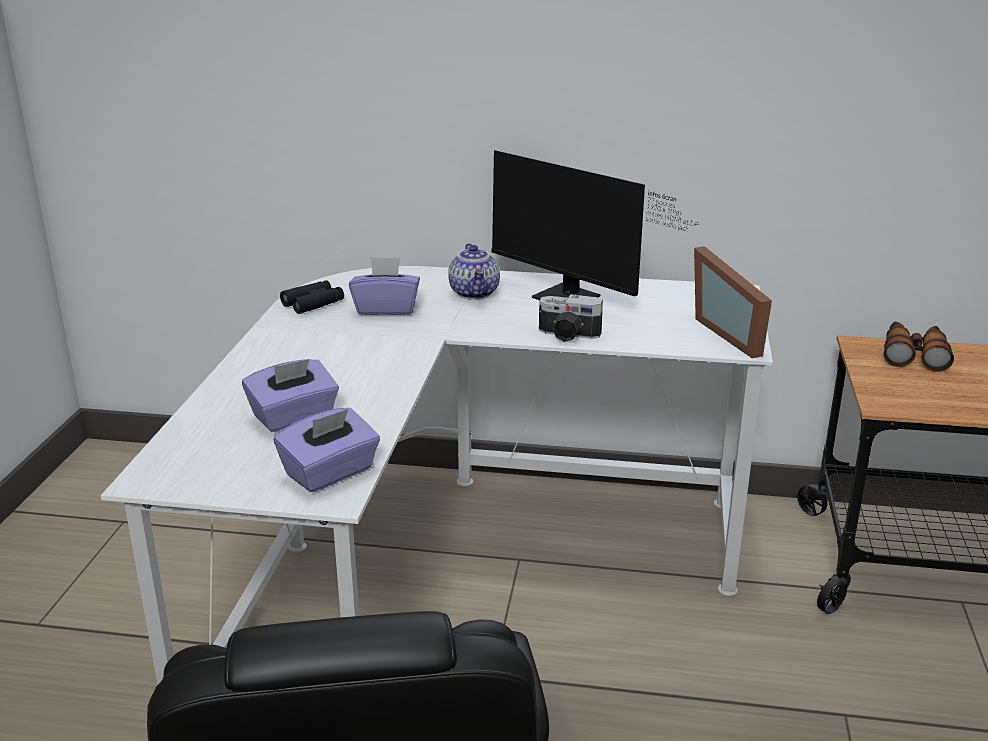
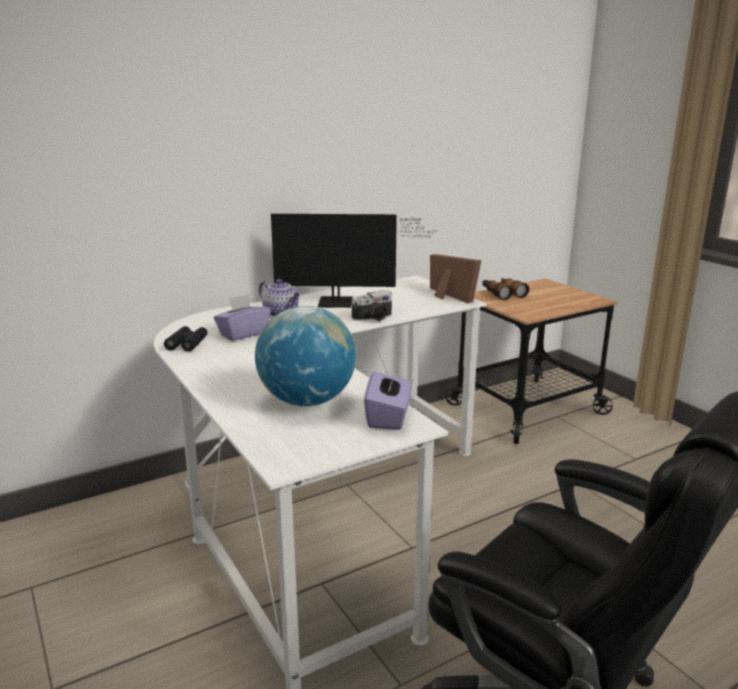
camera: 40 degrees left, 5 degrees down
(294, 417) = (307, 401): purple tissue box -> globe
(734, 333) = (447, 296): picture frame -> picture frame turned 150 degrees counterclockwise

